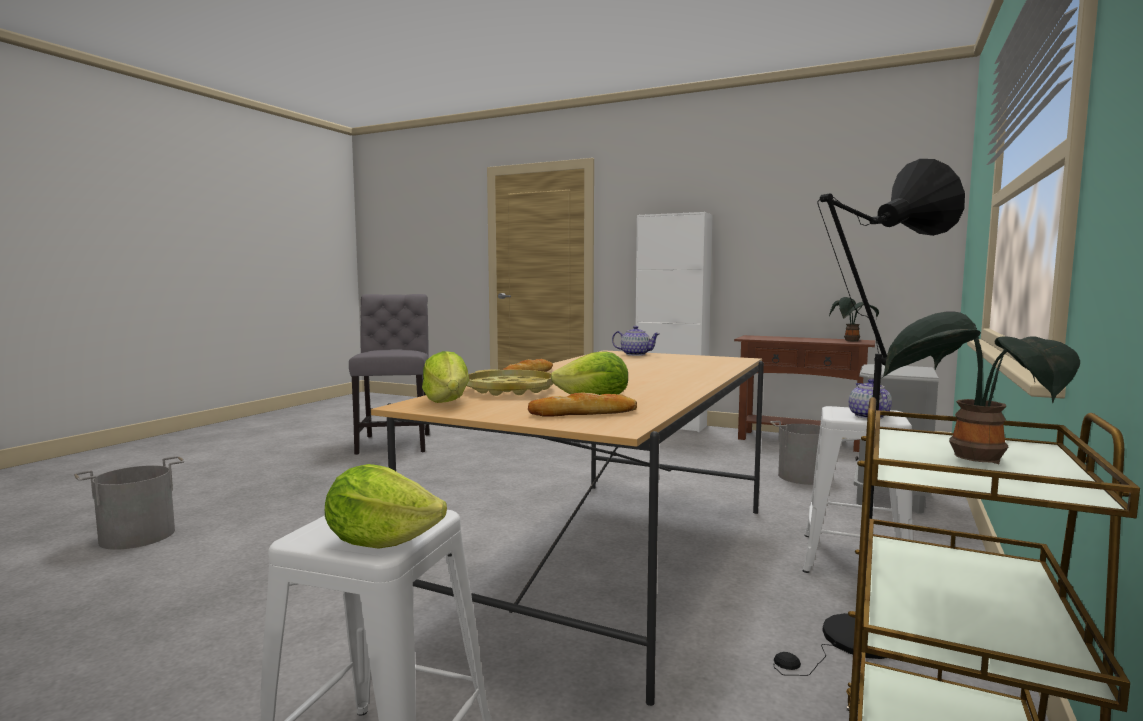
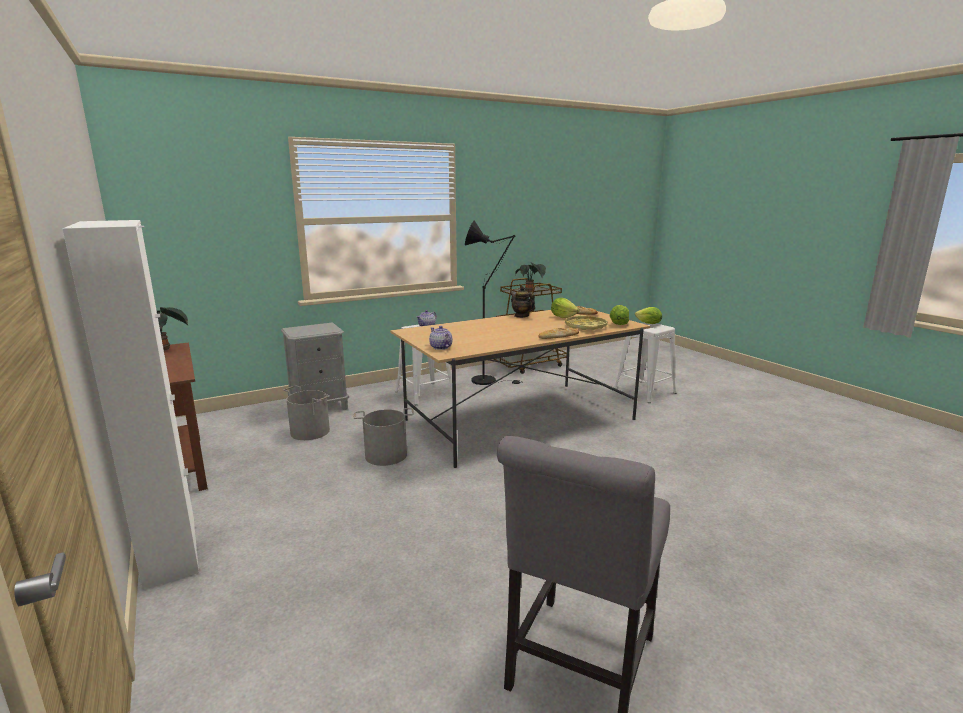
camera: 145 degrees left, 10 degrees up
(137, 536) = (826, 523): grey bucket -> grey bucket (386, 456)
(679, 391) = (521, 316): none -> teapot

